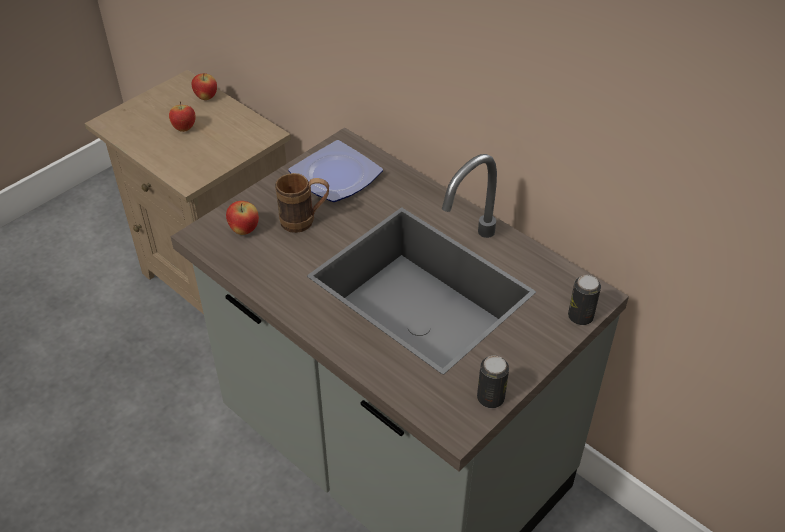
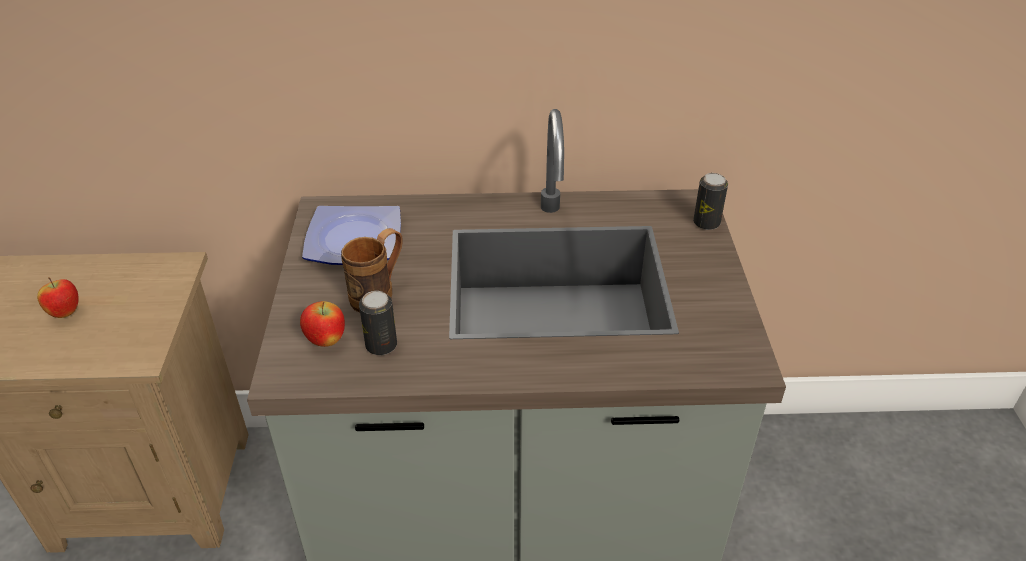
camera: 45 degrees left, 5 degrees down
(206, 97) = (54, 270): apple -> none
(490, 398) = (737, 324): can -> can (381, 345)

